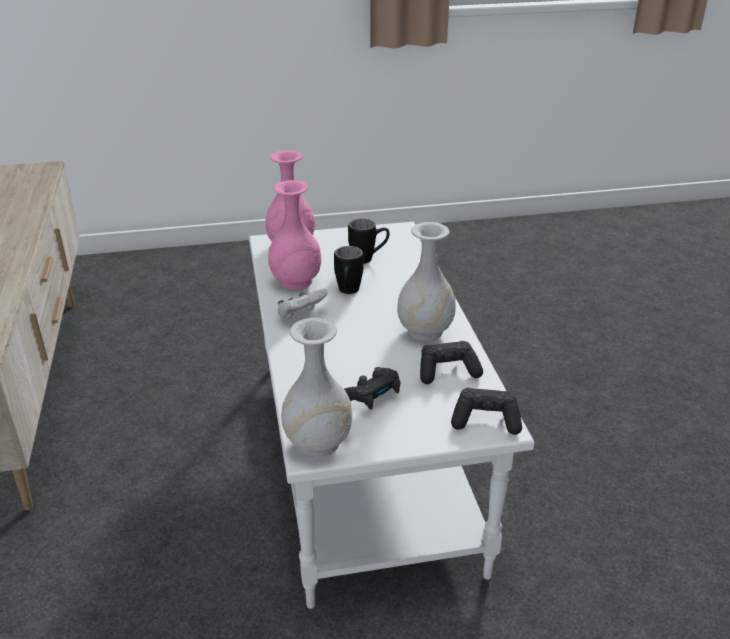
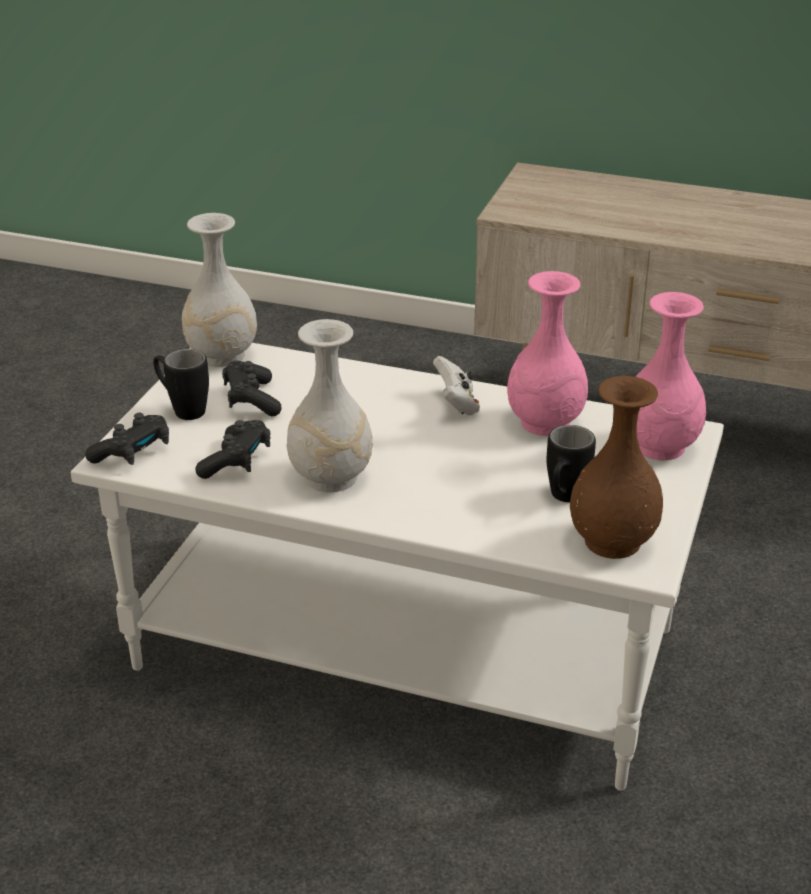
camera: 120 degrees right, 0 degrees up
(348, 292) = (480, 452): black mug -> black mug (182, 409)
(390, 240) = (613, 541): none -> brown vase

